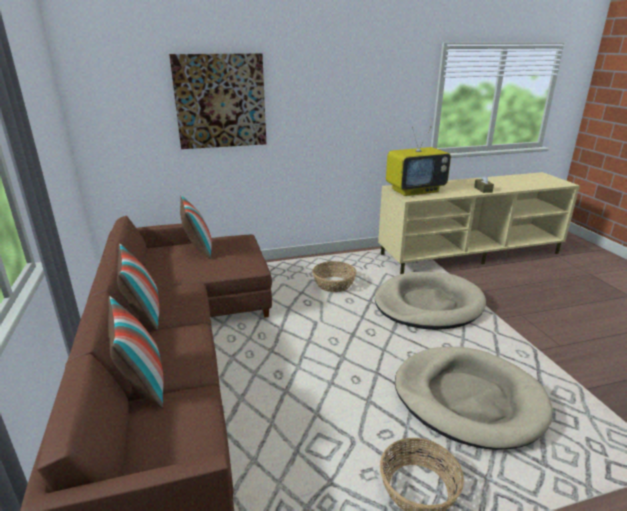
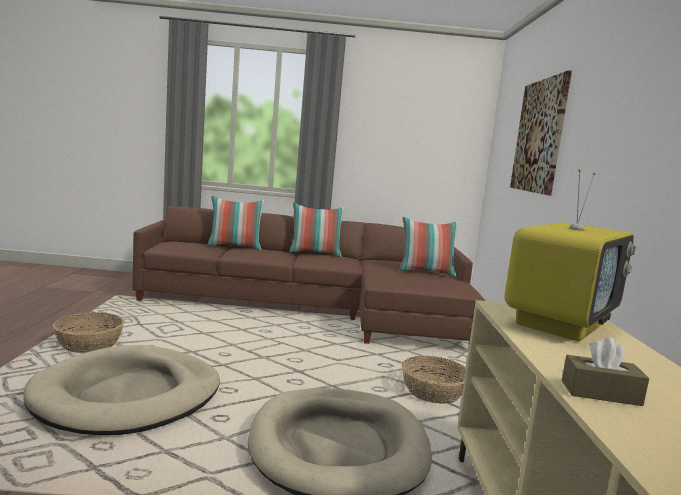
camera: 105 degrees right, 15 degrees down
(415, 190) = (561, 323): television -> television turned 135 degrees counterclockwise

